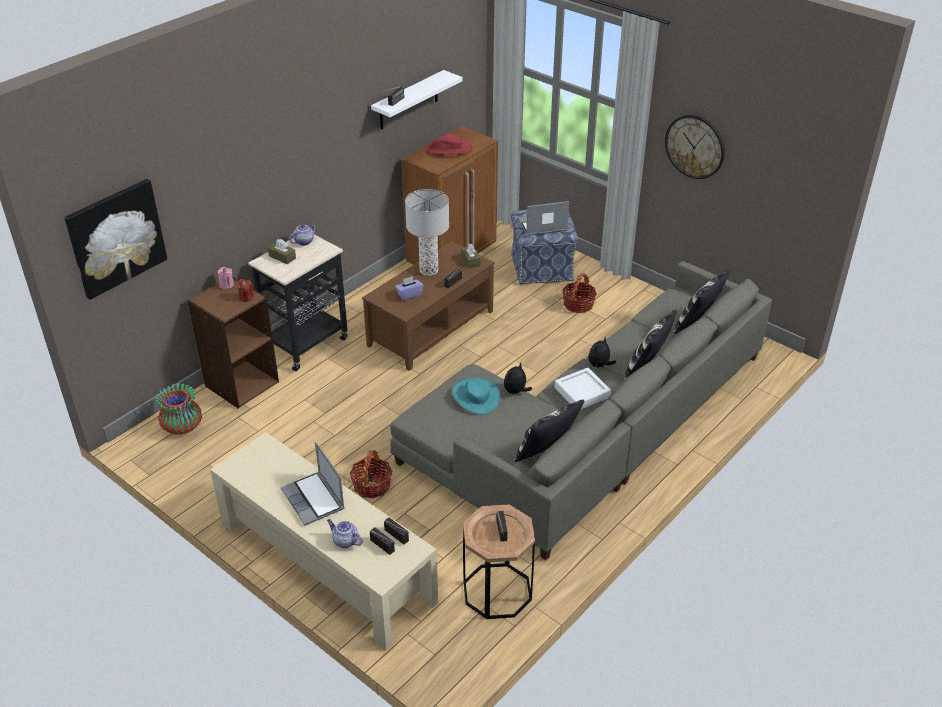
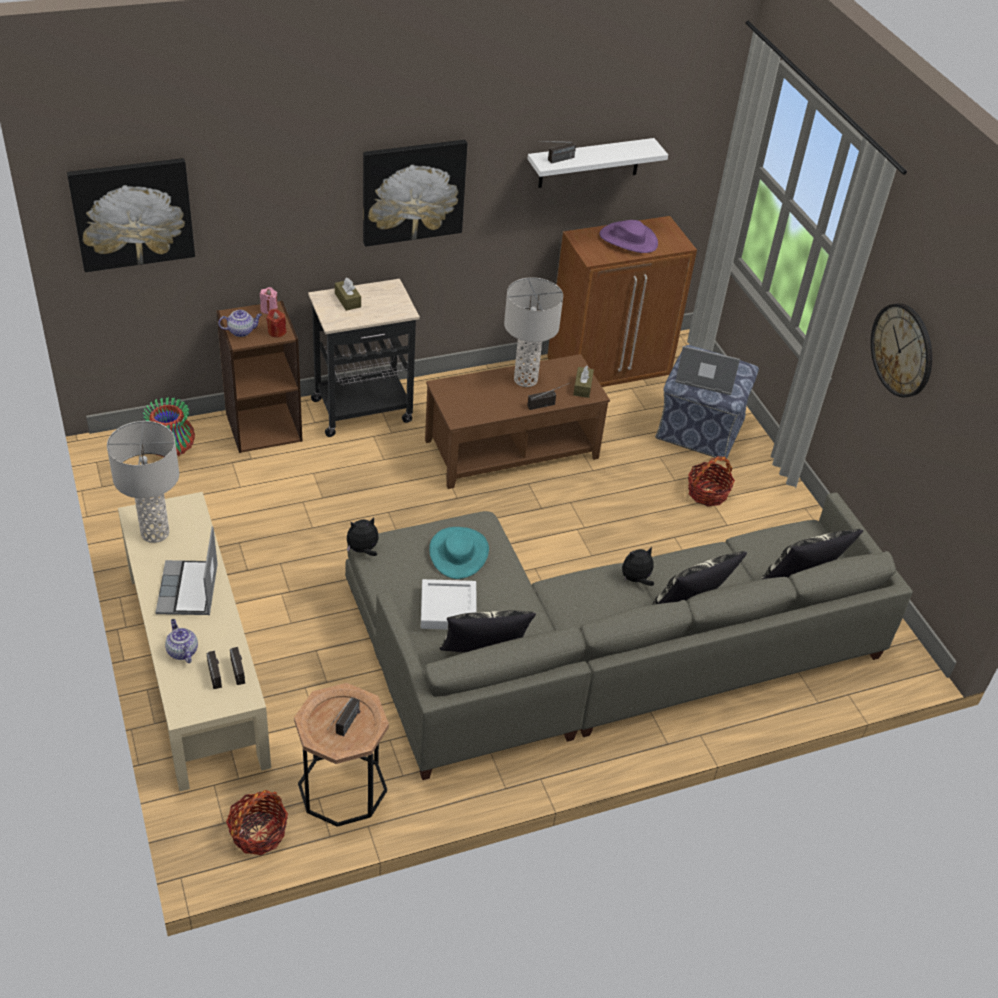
camera: 25 degrees right, 5 degrees up
(254, 473) = (155, 533): none -> white table lamp
(303, 157) = (413, 191): none -> picture
(304, 241) = (386, 291): teapot -> teapot (241, 331)
(372, 485) = (306, 602): basket -> basket (258, 832)
(409, 294) = (480, 400): purple tissue box -> none
(449, 149) = (628, 239): red hat -> purple hat
(516, 391) = (510, 567): plush toy -> plush toy (363, 550)
(582, 392) = (585, 603): white tray -> white tray (448, 609)

